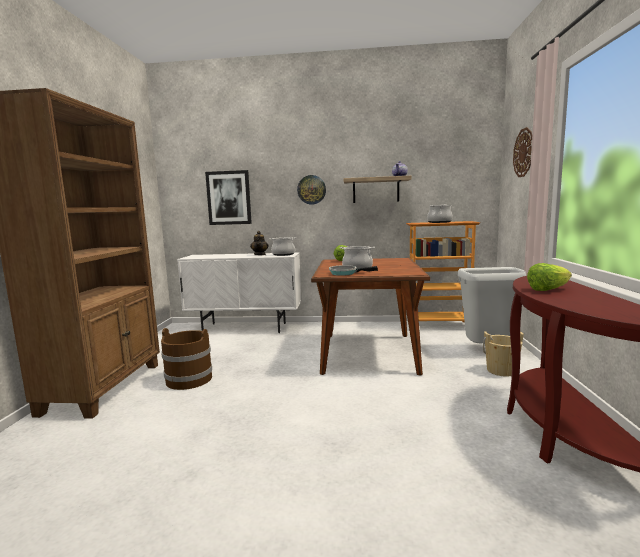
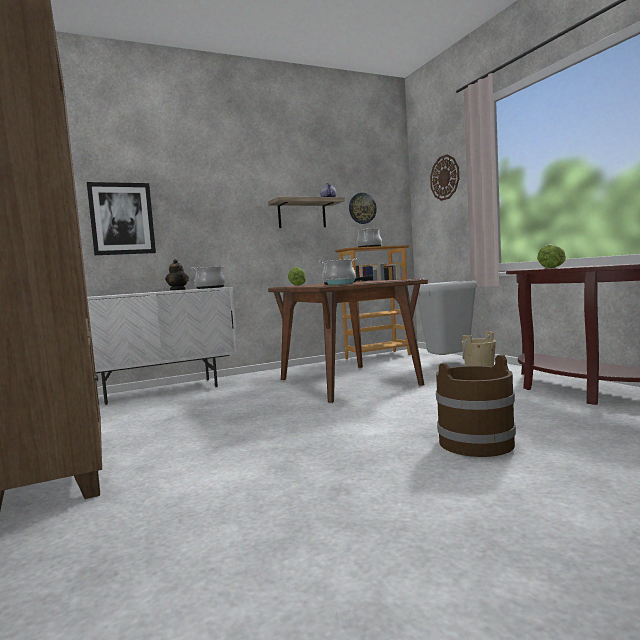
camera: 30 degrees left, 5 degrees down
(188, 379) = (175, 438): brown bucket -> brown bucket (475, 443)
(311, 189) = (231, 211): wall clock -> wall clock (362, 208)

